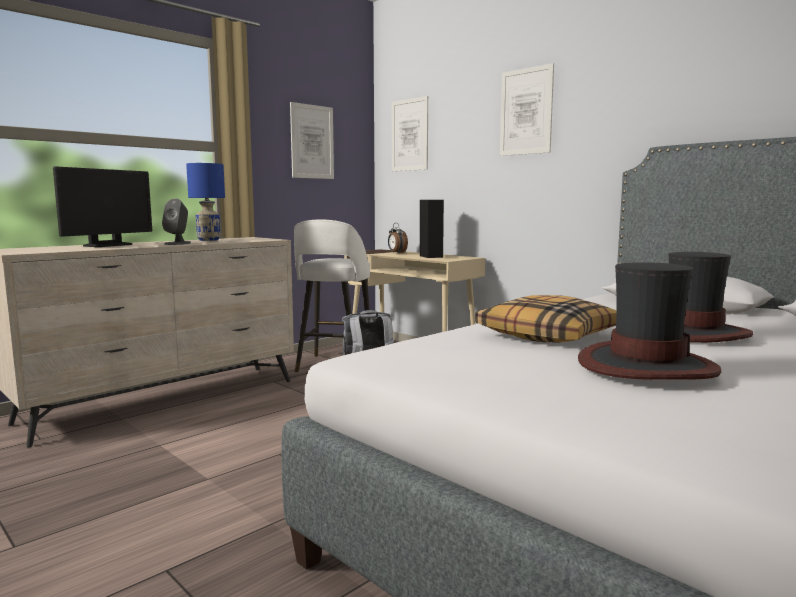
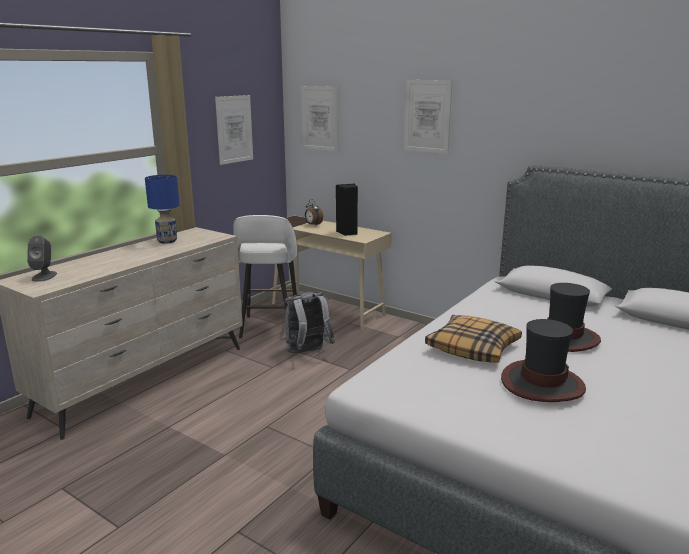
camera: 10 degrees left, 10 degrees up
(108, 245) = (94, 263): monitor -> none
(177, 243) = (150, 254): grey speaker -> grey speaker (44, 276)

